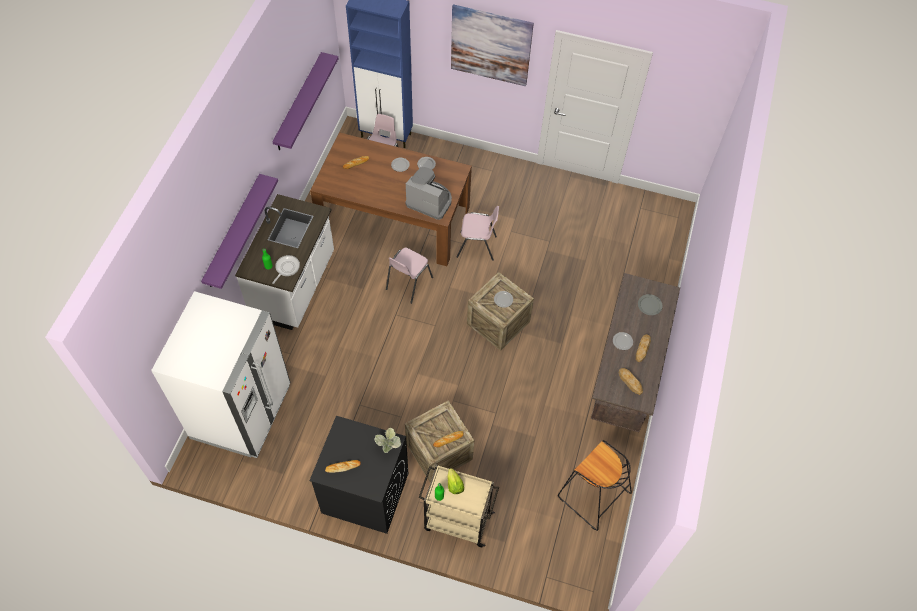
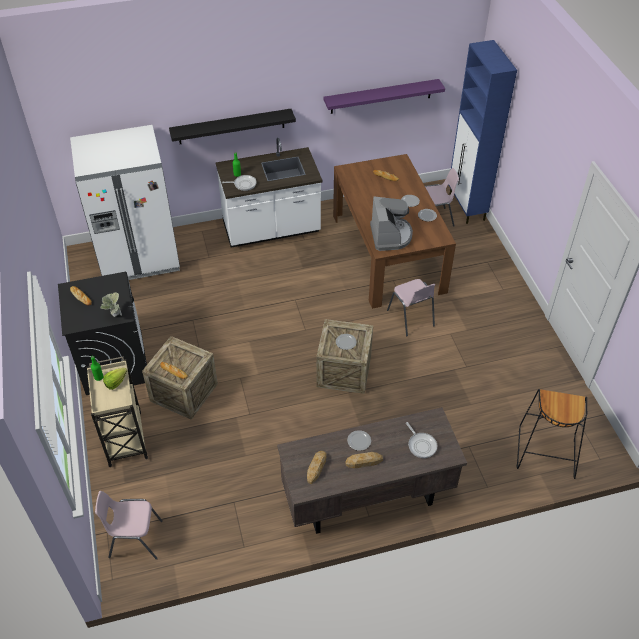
camera: 60 degrees right, 10 degrees down
(233, 232) = (231, 126): purple shelf -> black shelf
(408, 283) = (332, 292): pink chair -> pink chair (135, 539)
(490, 45) = (550, 152): picture -> none
(592, 494) = (214, 531): black stool -> black stool (545, 451)
(649, 305) = (421, 445): grey plate -> frying pan

